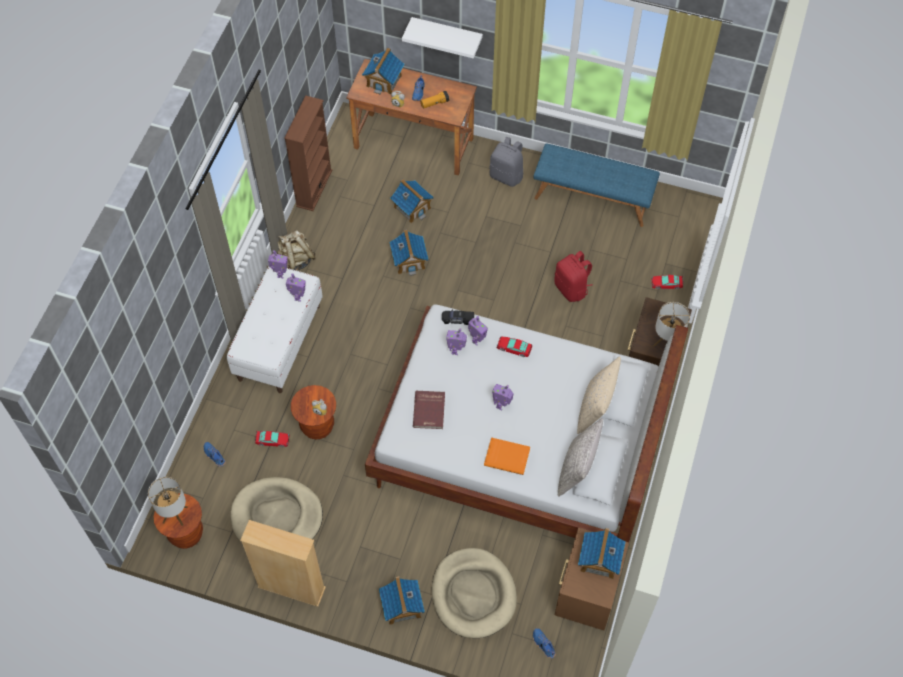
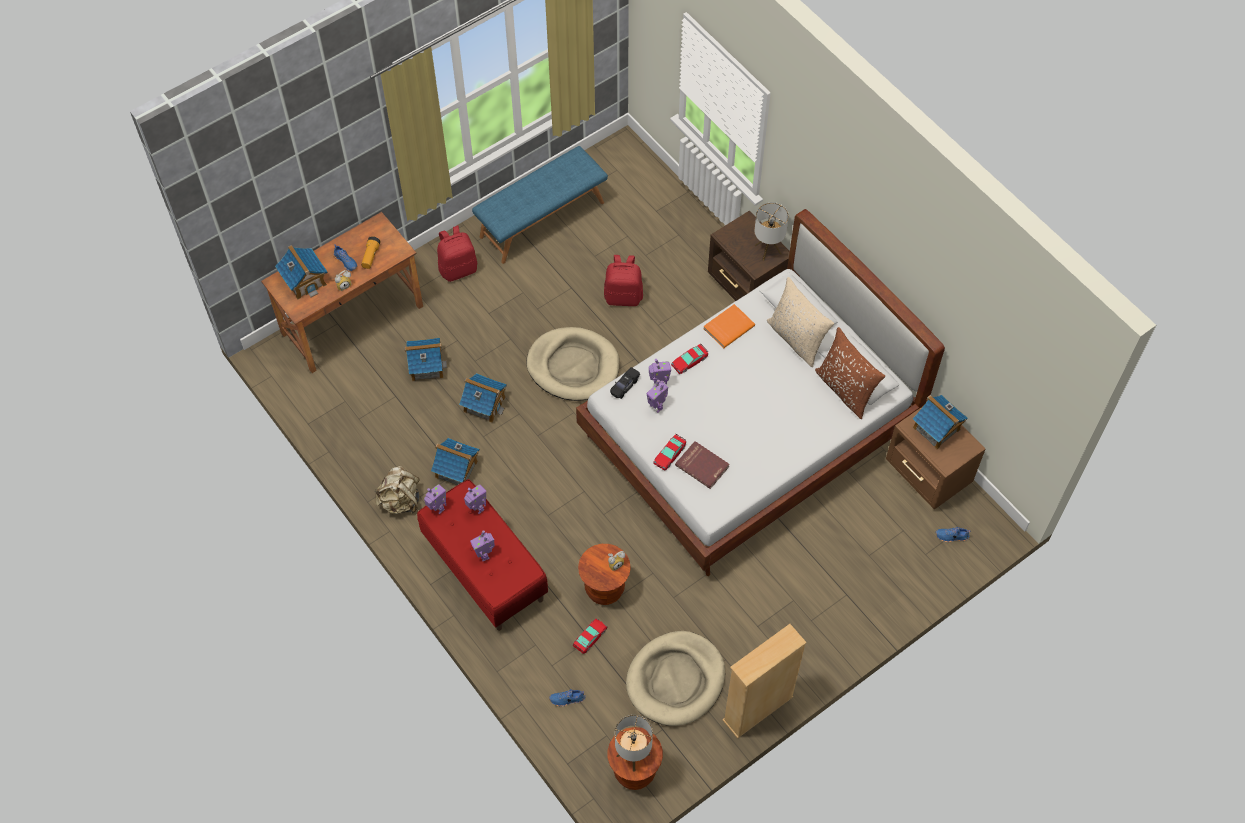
camera: 55 degrees left, 0 degrees up
(279, 342) = (484, 569): white bench -> red bench
(314, 188) = (329, 435): brown bookcase -> none
(402, 606) = (841, 626): toy house -> toy house (456, 470)
(446, 34) = (337, 184): white shelf -> none
(473, 594) = (869, 562): beige dog bed -> beige dog bed (573, 366)
(502, 405) = (740, 406): toy robot -> toy robot (484, 554)
(507, 176) = (458, 268): grey backpack -> red backpack
(507, 456) = (794, 433): orange book -> orange book (728, 327)
(577, 470) = (845, 389): grey pillow -> brown pillow
(666, 283) = (677, 223): toy car -> toy car (669, 454)

